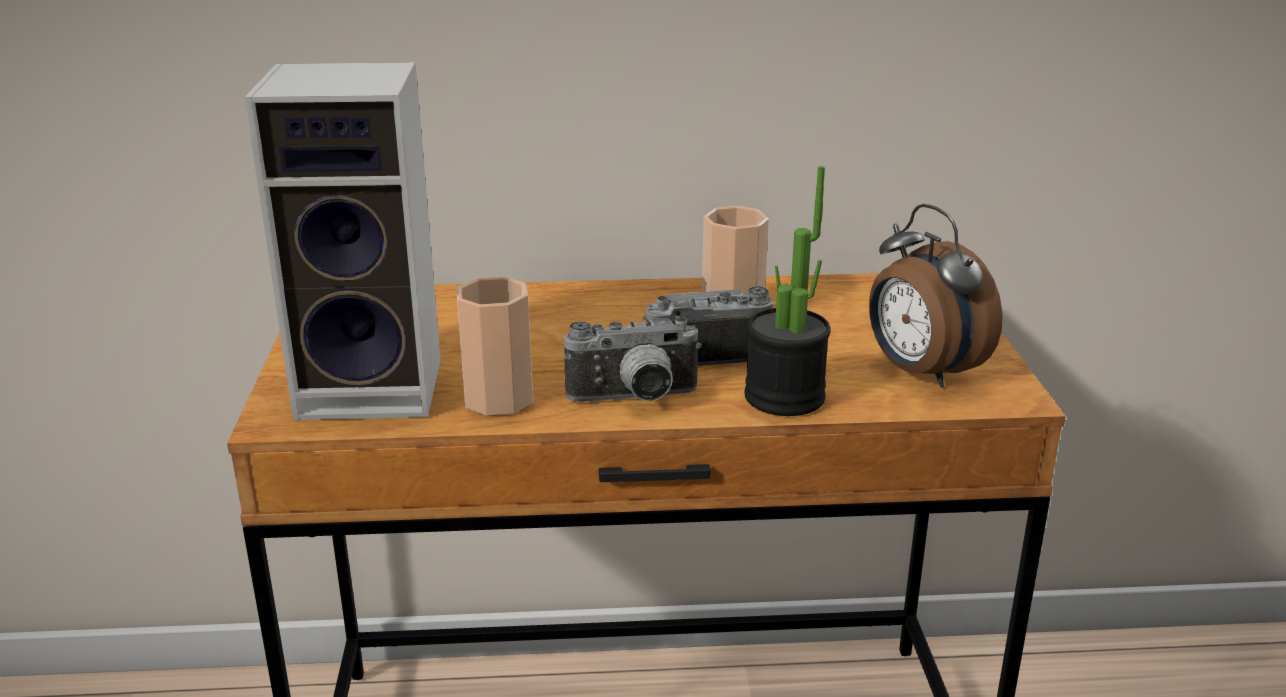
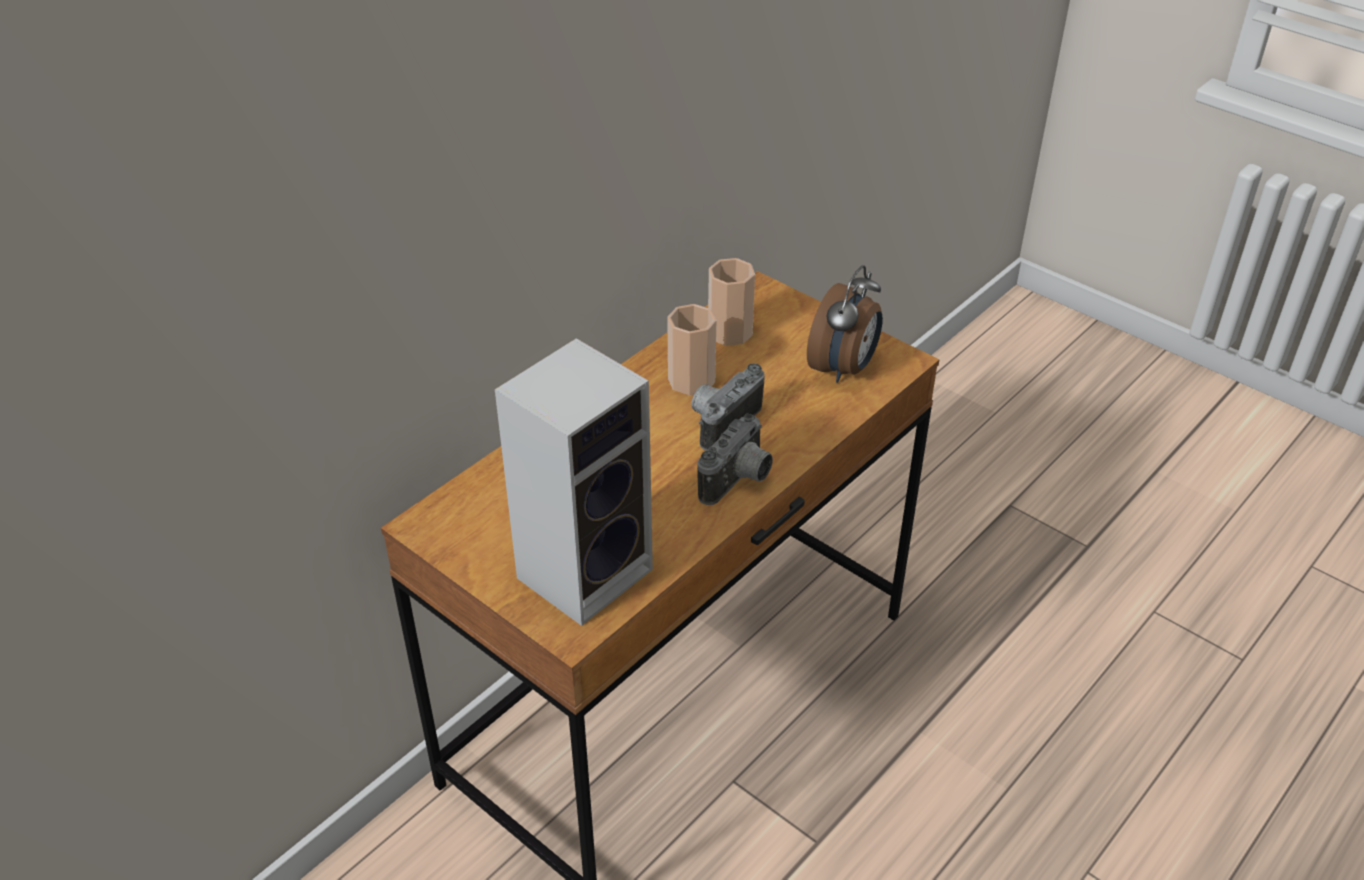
camera: 45 degrees left, 15 degrees up
(498, 399) = (669, 530): cup -> cup (730, 332)
(784, 397) = (807, 429): potted plant -> none
(920, 372) = (844, 368): alarm clock -> alarm clock turned 75 degrees counterclockwise

